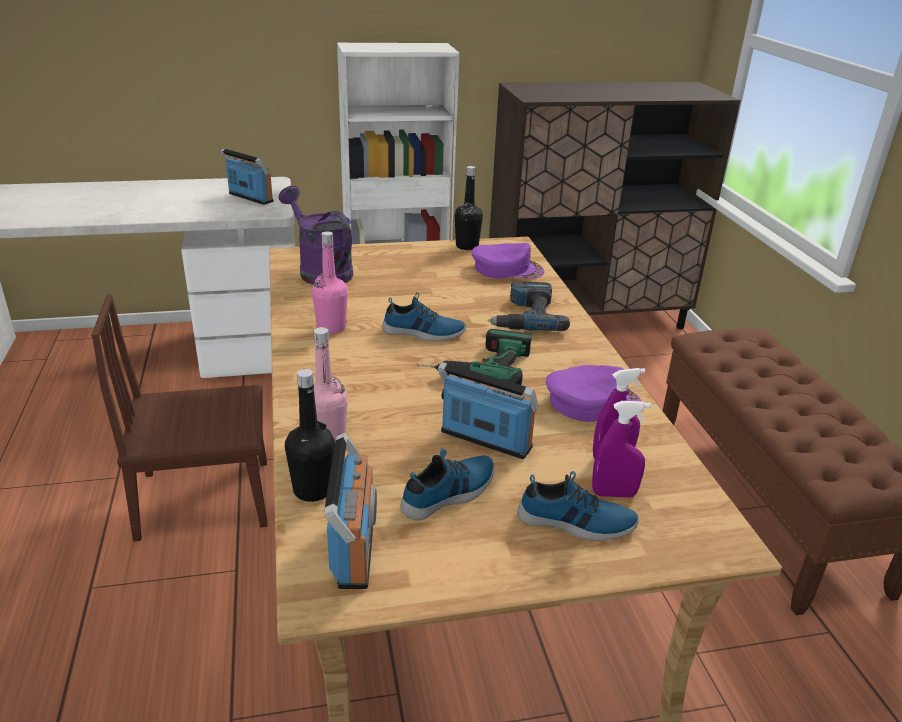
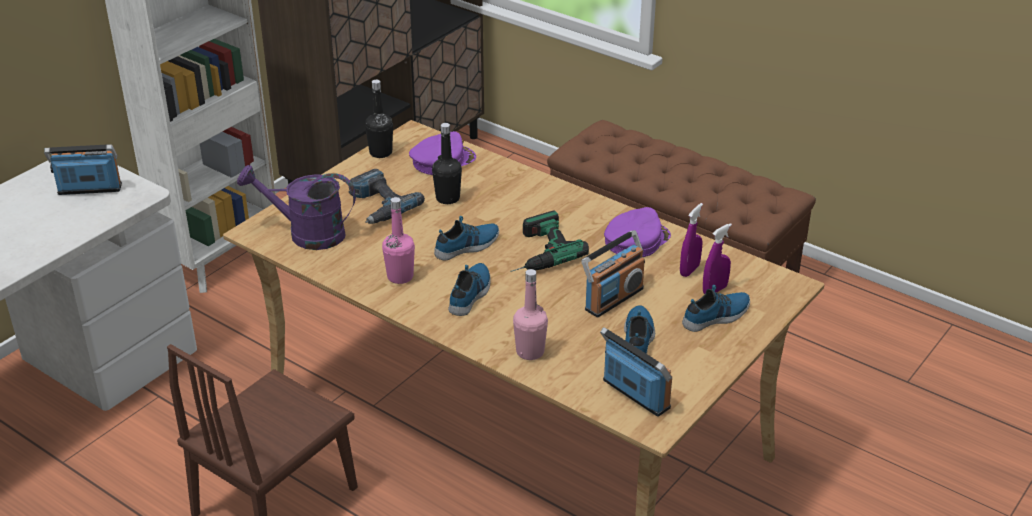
camera: 40 degrees left, 5 degrees up
(313, 490) = (568, 381): black bottle -> black bottle (447, 198)
(362, 367) = (471, 294): none -> shoe
(485, 440) = (613, 298): radio -> radio turned 150 degrees clockwise
(525, 316) = (513, 197): power drill -> power drill (378, 205)

